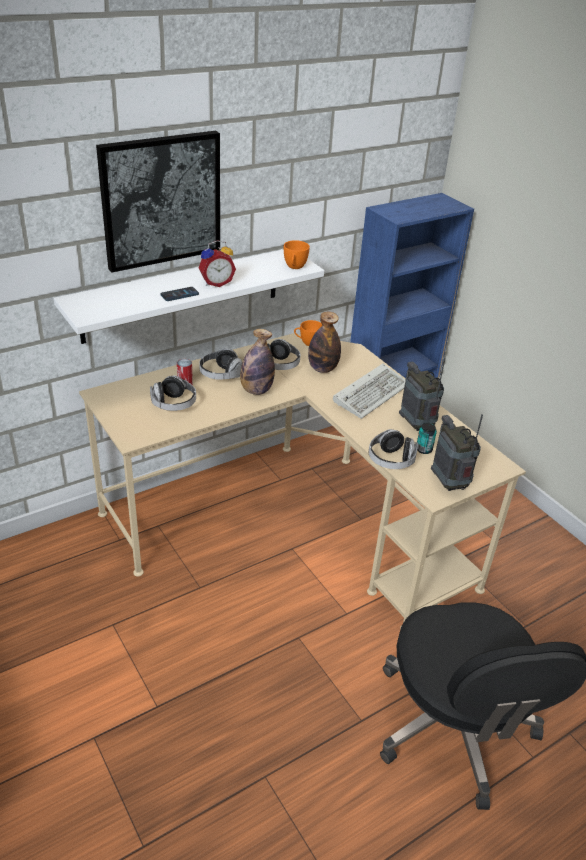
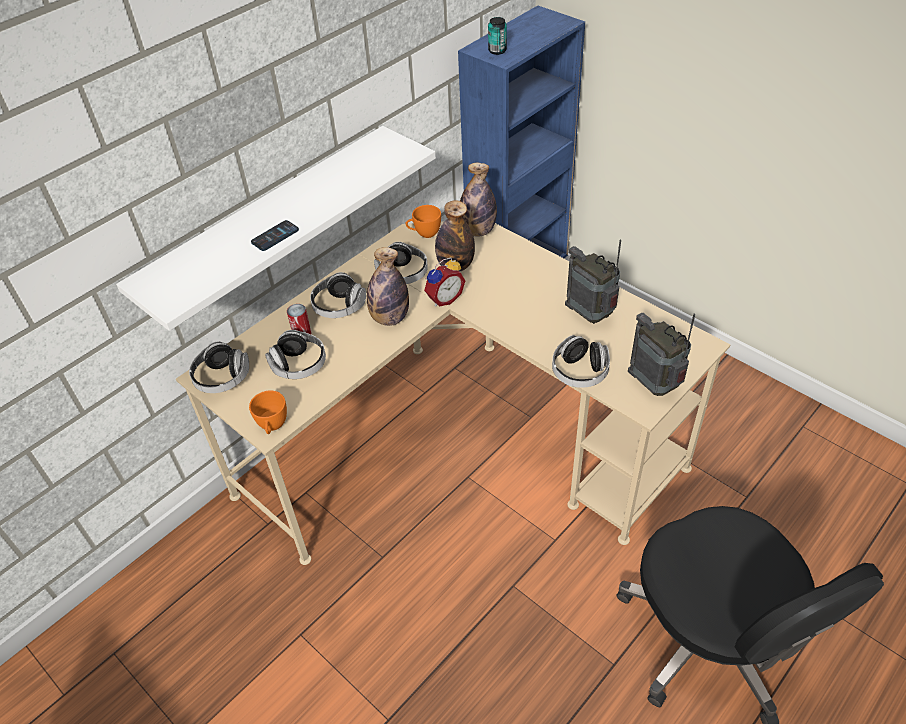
camera: 10 degrees left, 10 degrees up
(113, 399) = (222, 378): none -> headphones
(161, 200) = (218, 121): picture -> none
(216, 283) = (313, 206): alarm clock -> alarm clock (444, 298)
(294, 267) = (398, 156): orange cup -> orange cup (272, 426)
(350, 350) = (477, 231): none -> bottle
(371, 393) = (524, 285): keyboard -> none
(424, 449) = (610, 347): can -> can (497, 51)

